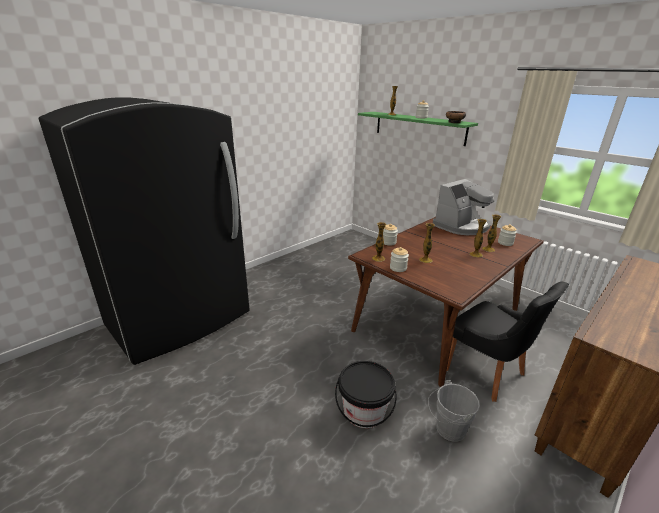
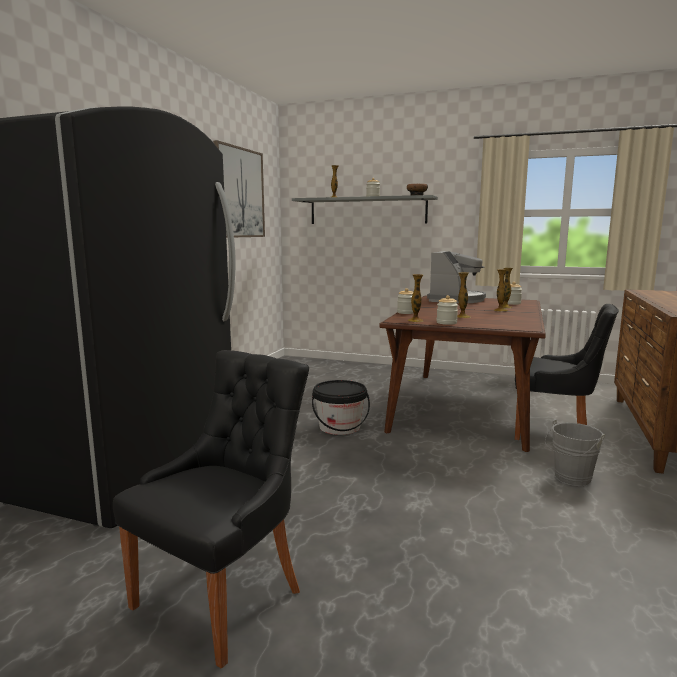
camera: 25 degrees left, 15 degrees down
(144, 439) = (223, 596): none -> black chair
(309, 112) = (239, 193): none -> picture
(364, 411) = (476, 488): black bucket -> black bucket (339, 427)
(419, 127) = (367, 211): green shelf -> grey shelf

